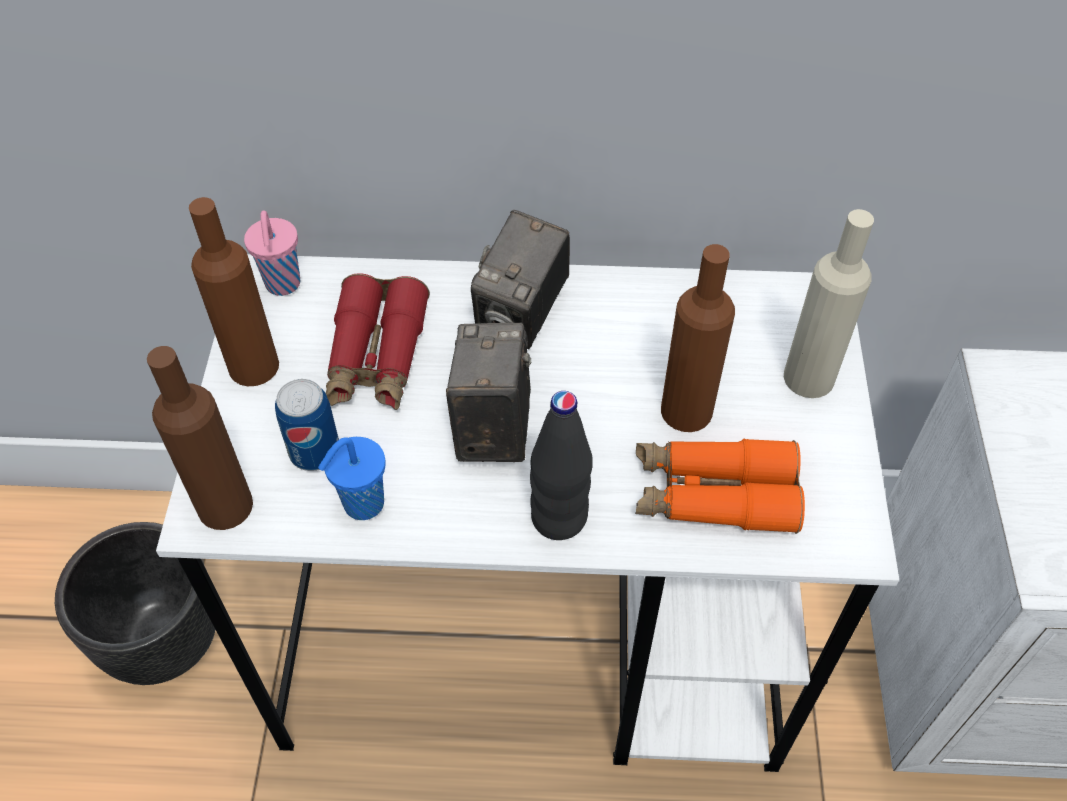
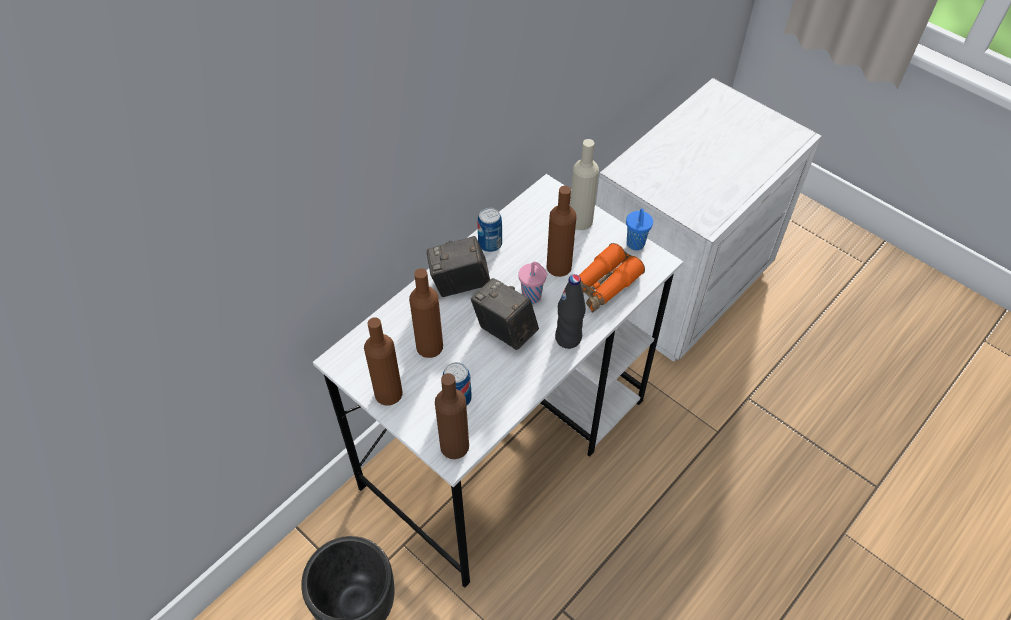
camera: 50 degrees left, 0 degrees up
(283, 285) = (352, 355): pink cup -> pink cup (532, 297)
(361, 505) = (500, 398): blue cup -> blue cup (635, 244)
(376, 356) = (429, 346): red binoculars -> brown bottle
(522, 315) = (460, 284): camera -> camera turned 105 degrees clockwise
(633, 299) = (490, 244): none -> can

